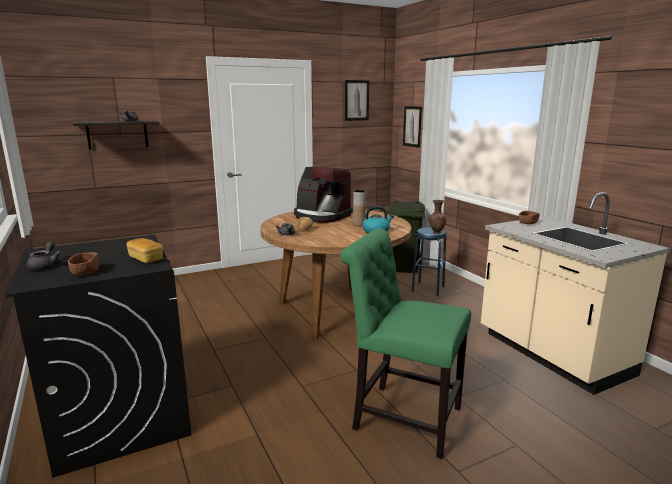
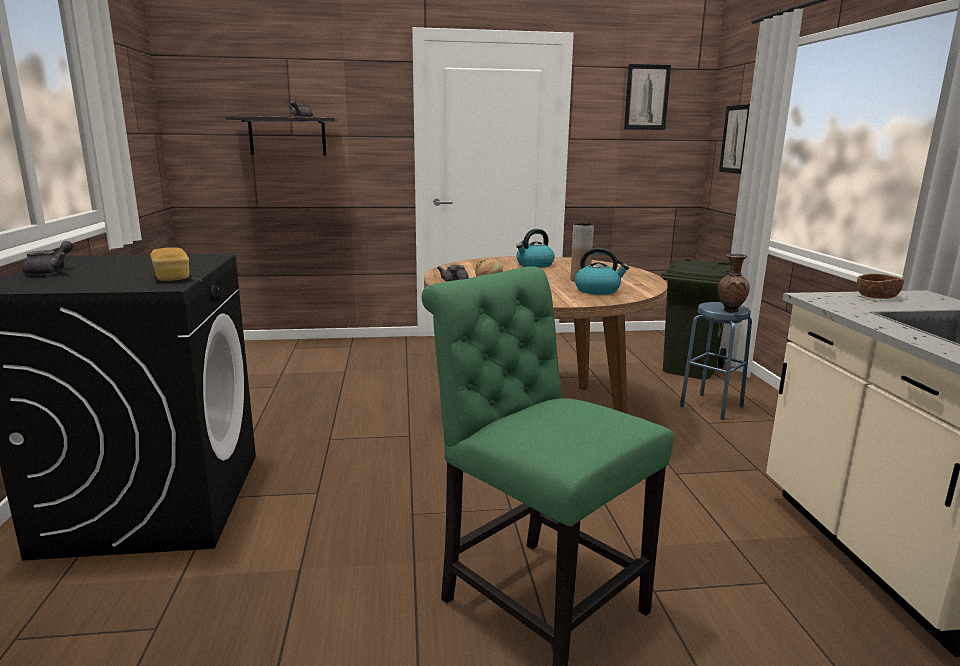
camera: 20 degrees right, 0 degrees up
(85, 272) = (78, 283): brown bowl -> none
(321, 216) = (534, 265): coffee machine -> kettle

